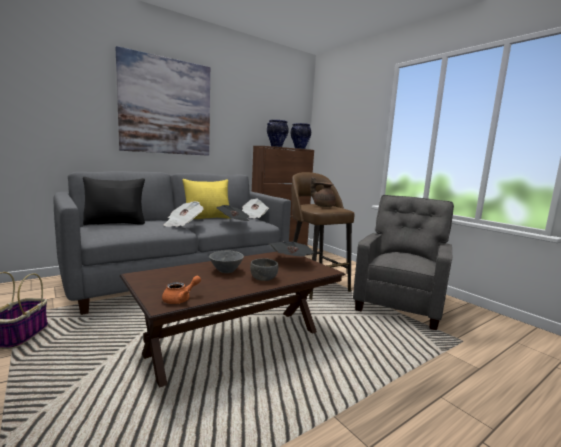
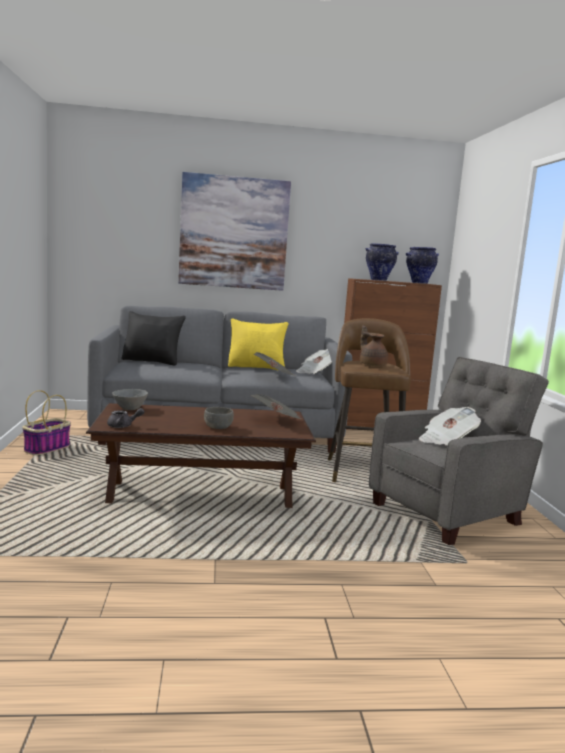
camera: 30 degrees right, 0 degrees up
(180, 299) = (123, 426): orange teapot -> grey teapot
(183, 224) = (213, 370): newspaper -> newspaper (446, 441)
(225, 270) = (195, 416): grey bowl -> grey bowl (129, 408)

